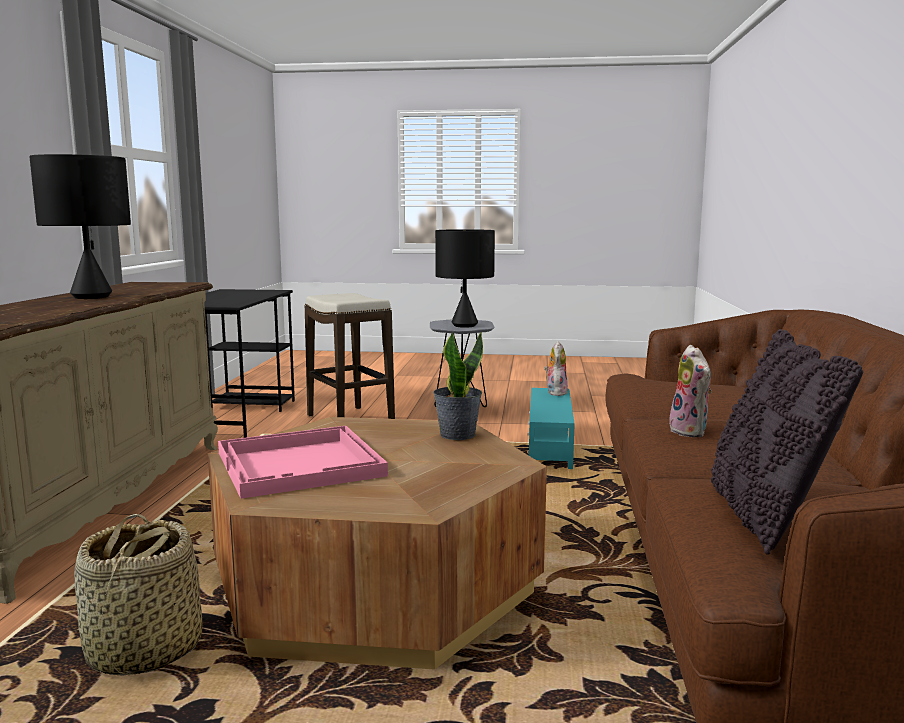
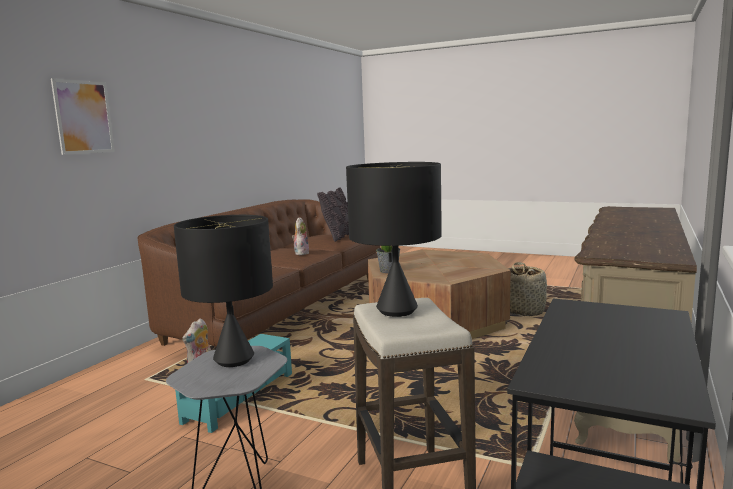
camera: 160 degrees left, 0 degrees up
(91, 297) = (636, 230): black table lamp -> black table lamp (397, 311)
(301, 464) = (465, 263): pink tray -> none
(829, 130) = (83, 117): none -> picture

